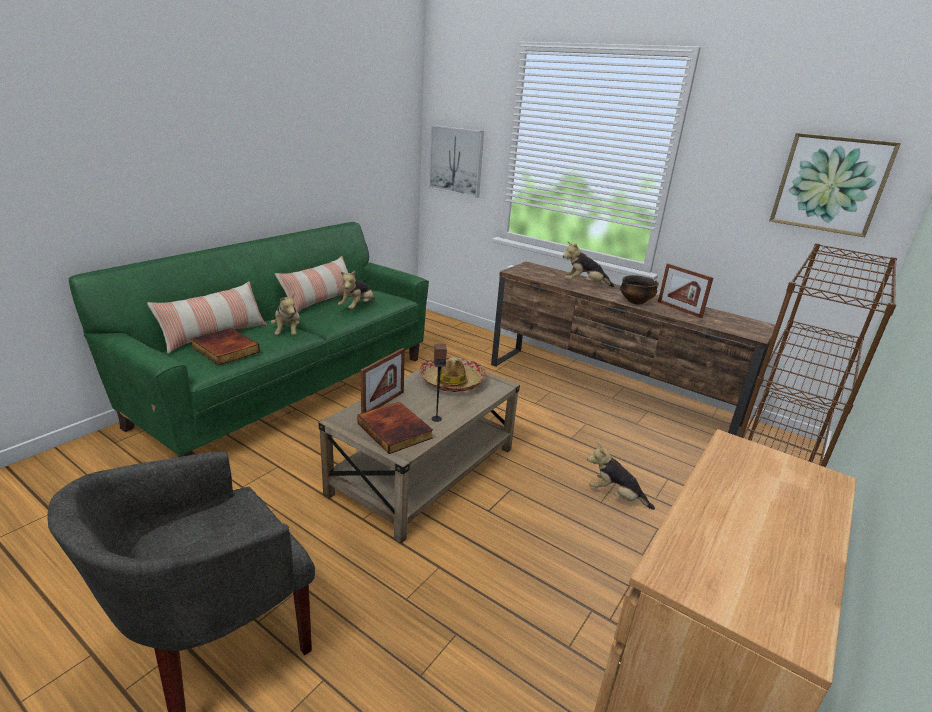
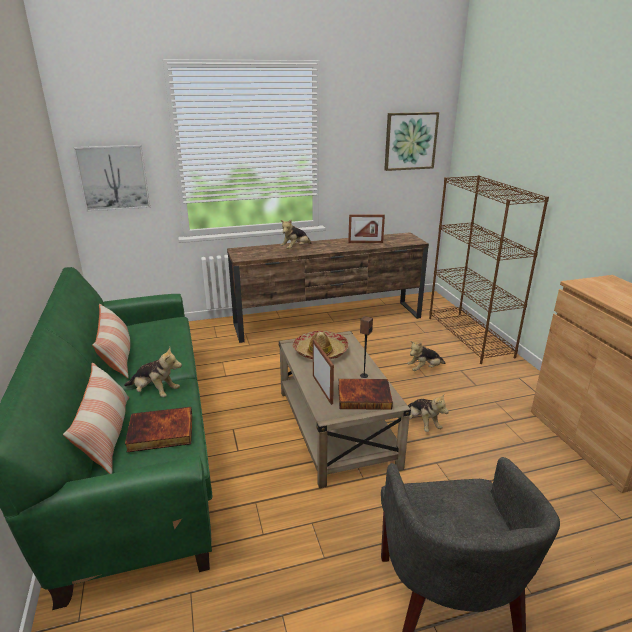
camera: 50 degrees left, 0 degrees up
(357, 307) = (166, 341): plush toy -> plush toy (422, 423)
(635, 302) = (341, 247): bowl -> none

